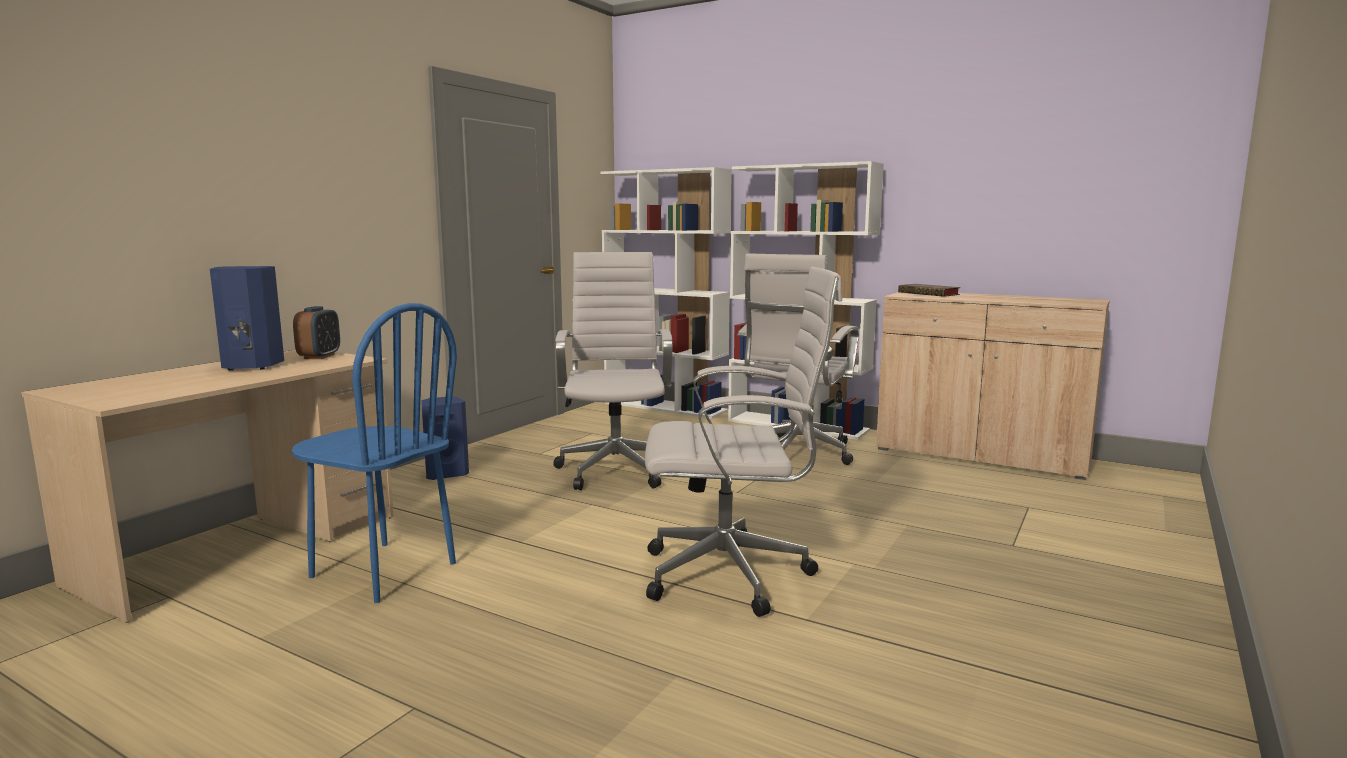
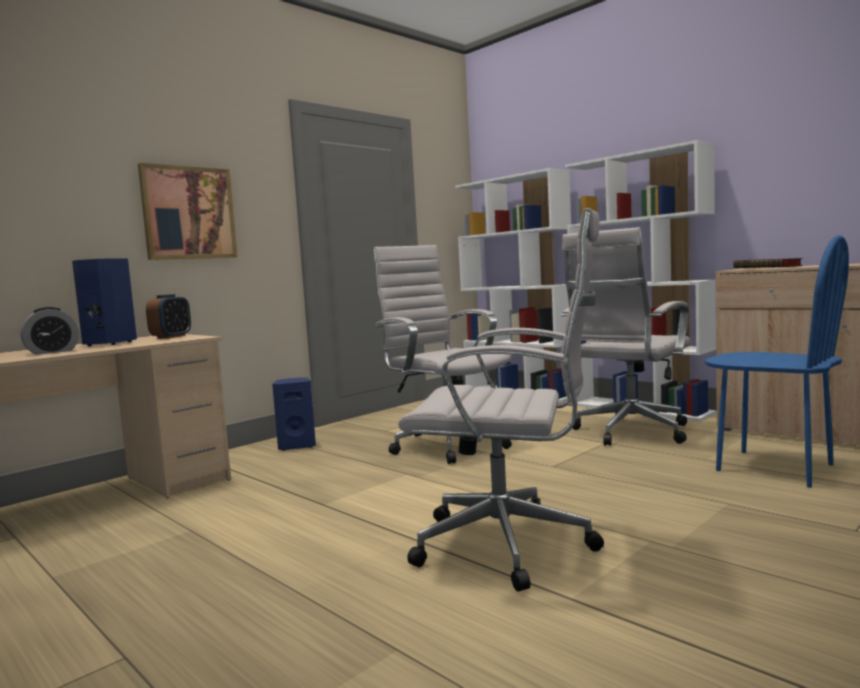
camera: 15 degrees right, 5 degrees down
(199, 380) = (52, 352): none -> alarm clock
(320, 203) = (188, 213): none -> picture
(382, 570) = (190, 524): blue chair -> blue chair (774, 468)
(616, 469) = (446, 444): white office chair -> white office chair turned 45 degrees counterclockwise

